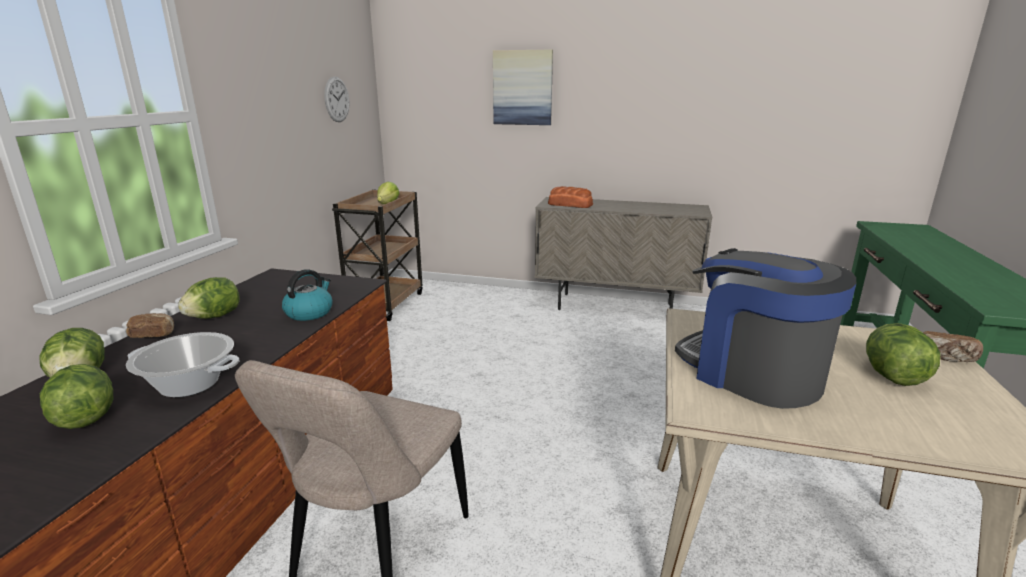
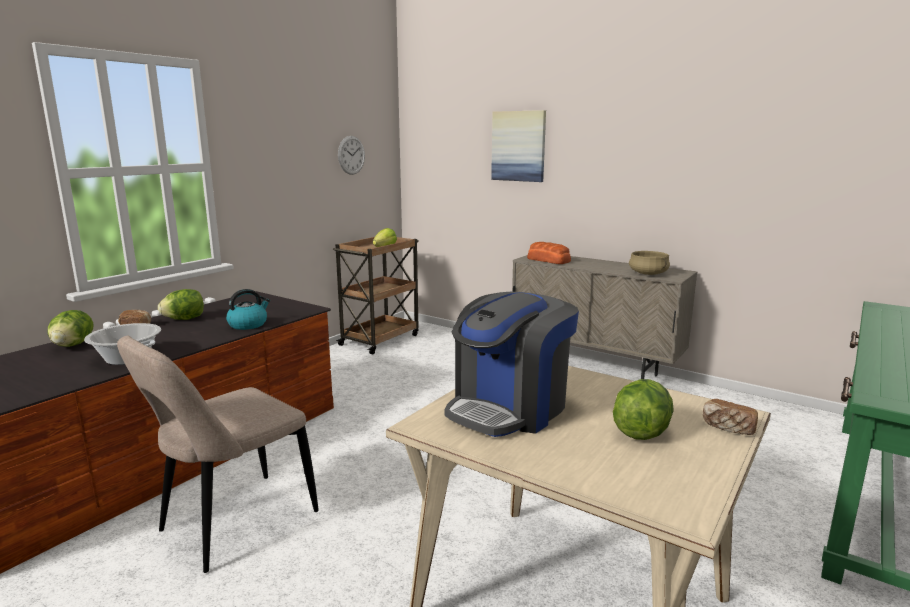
camera: 20 degrees right, 5 degrees down
(85, 418) = (55, 367): lettuce -> none
(674, 211) = (648, 273): none -> beige cooking pot
(751, 373) = (509, 408): coffee machine -> coffee machine turned 120 degrees counterclockwise

